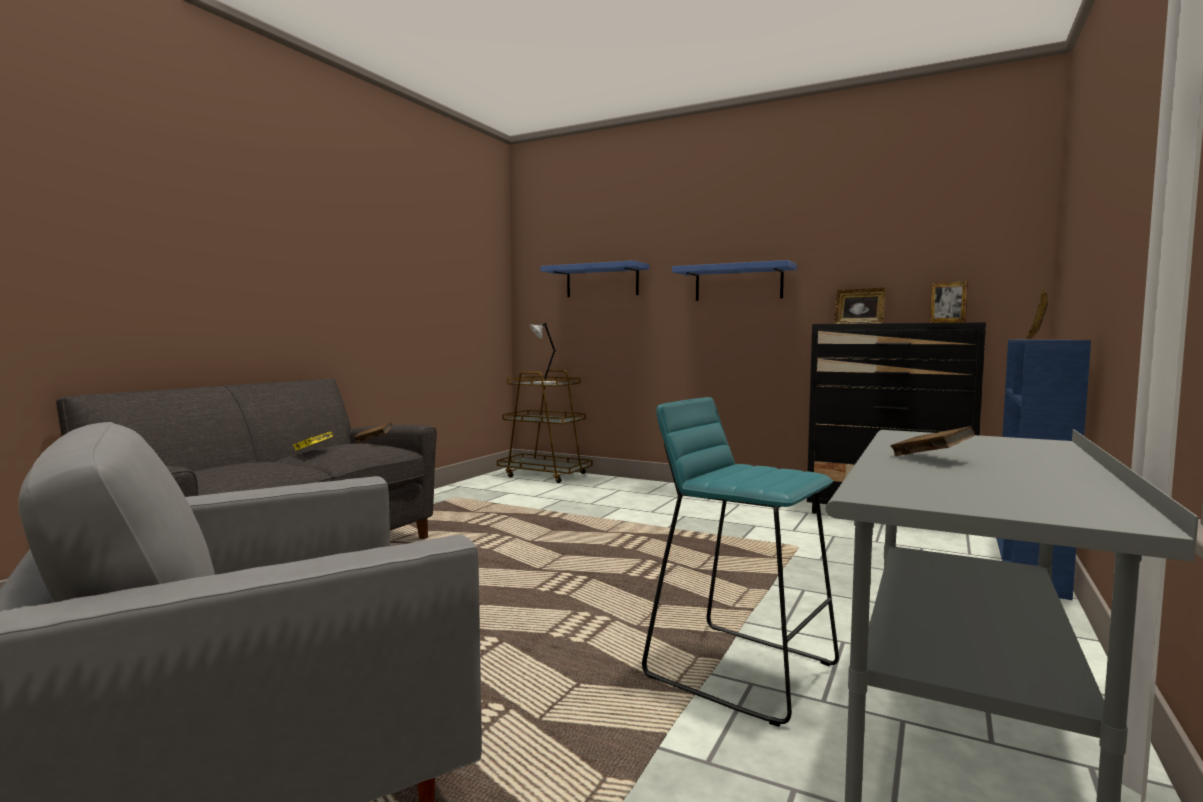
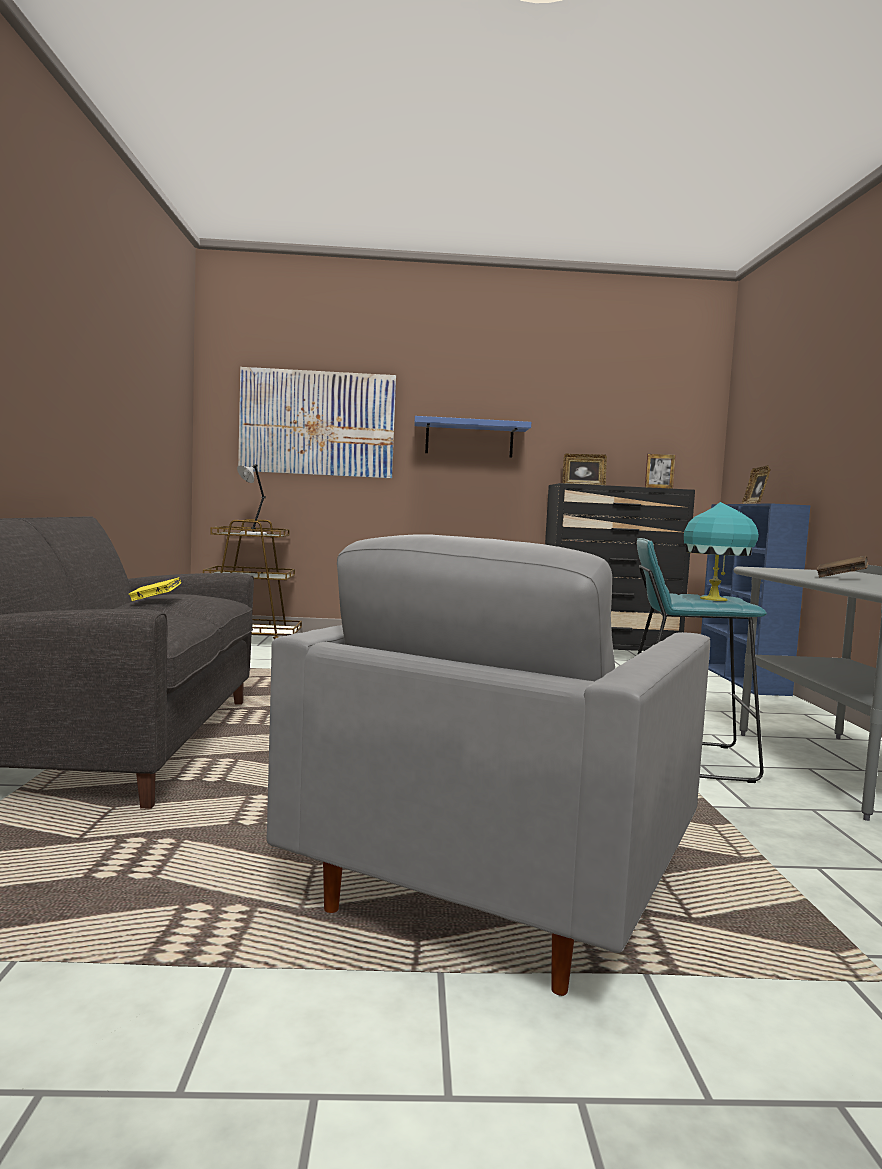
camera: 30 degrees left, 0 degrees up
(373, 441) = (192, 591): brown book -> none
(602, 281) = (317, 423): blue shelf -> picture
(755, 478) = (715, 599): none -> turquoise table lamp

